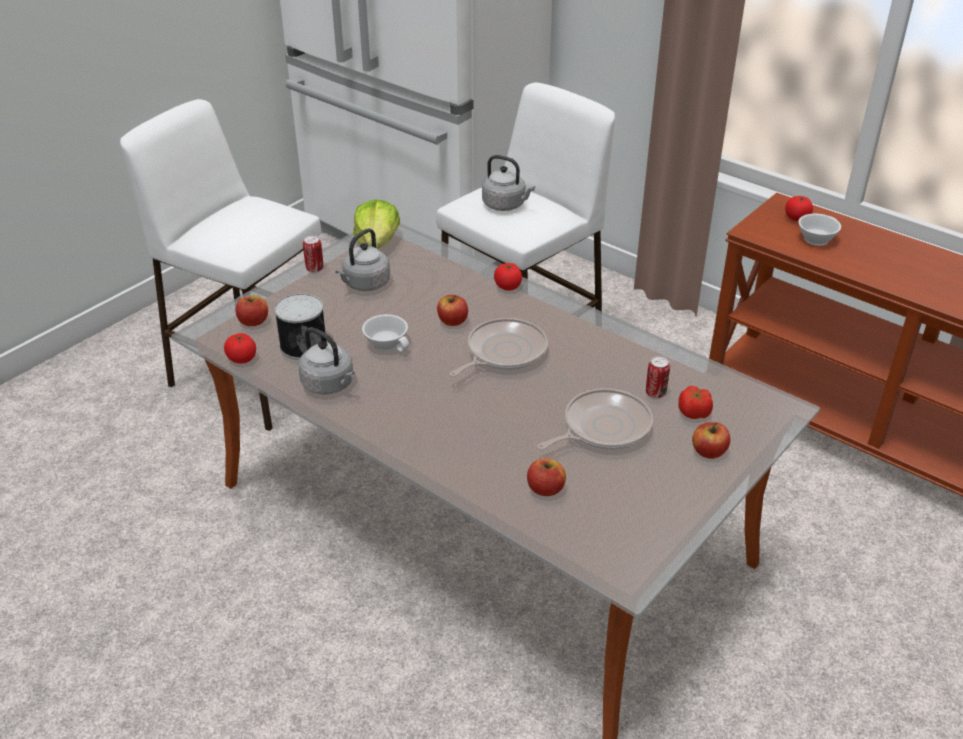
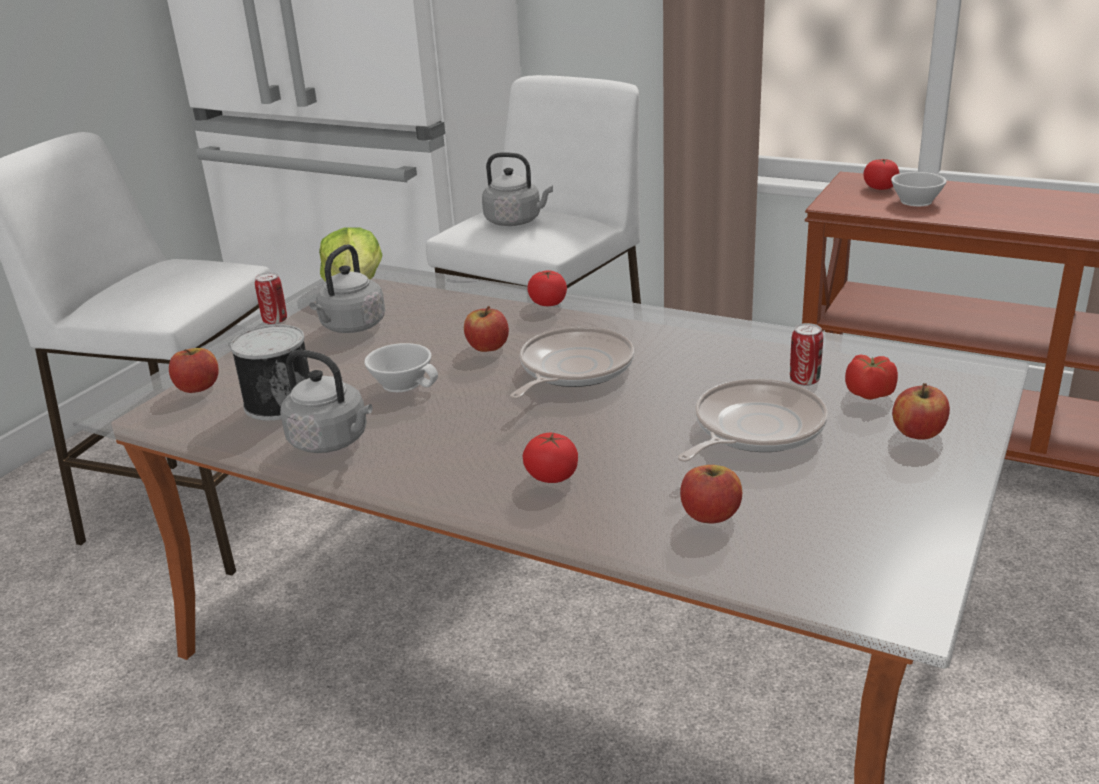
camera: 10 degrees left, 10 degrees down
(242, 358) = (188, 431): tomato -> tomato (552, 476)

